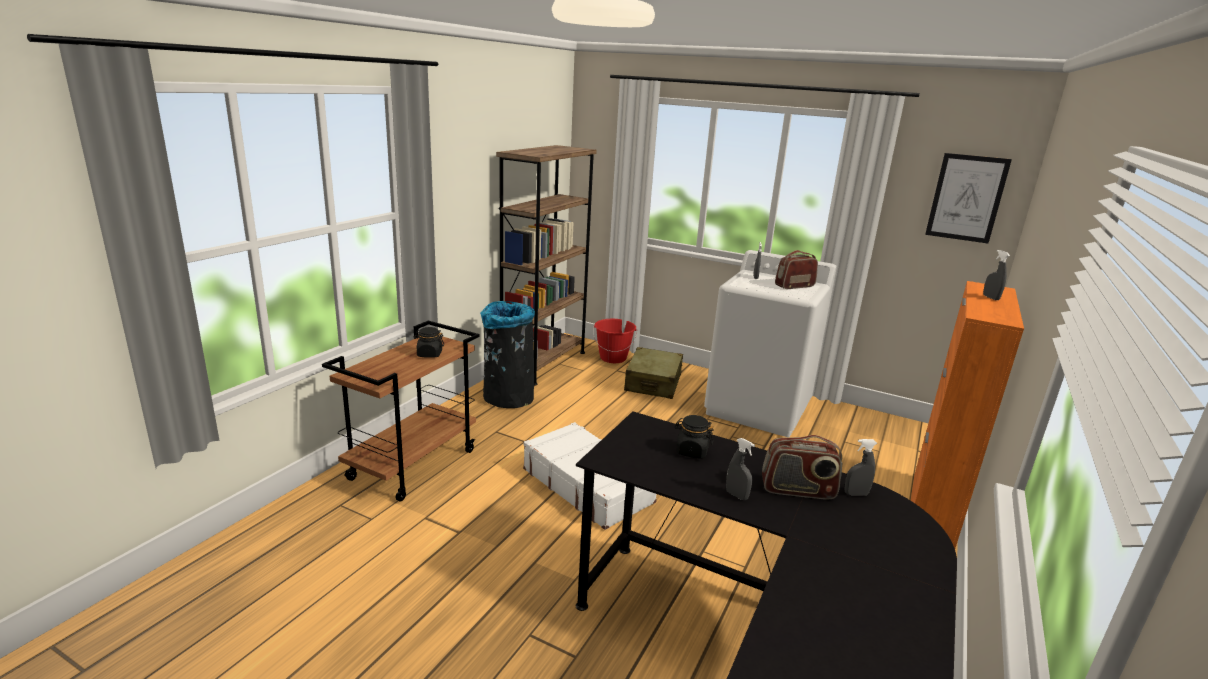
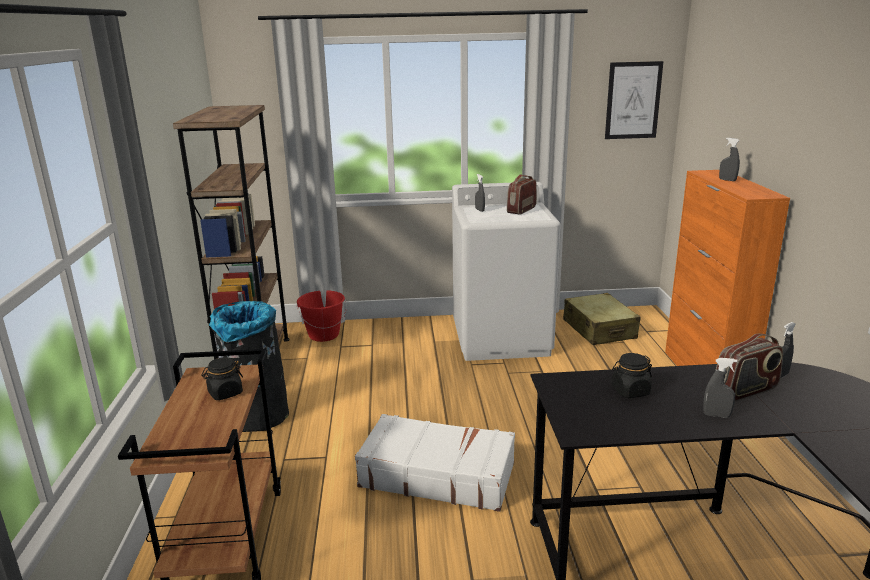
camera: 30 degrees left, 0 degrees up
(653, 383) = (388, 347): beige suitcase -> beige suitcase (599, 329)

